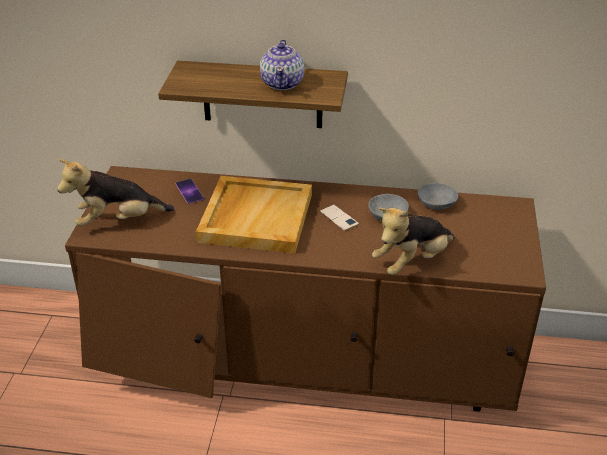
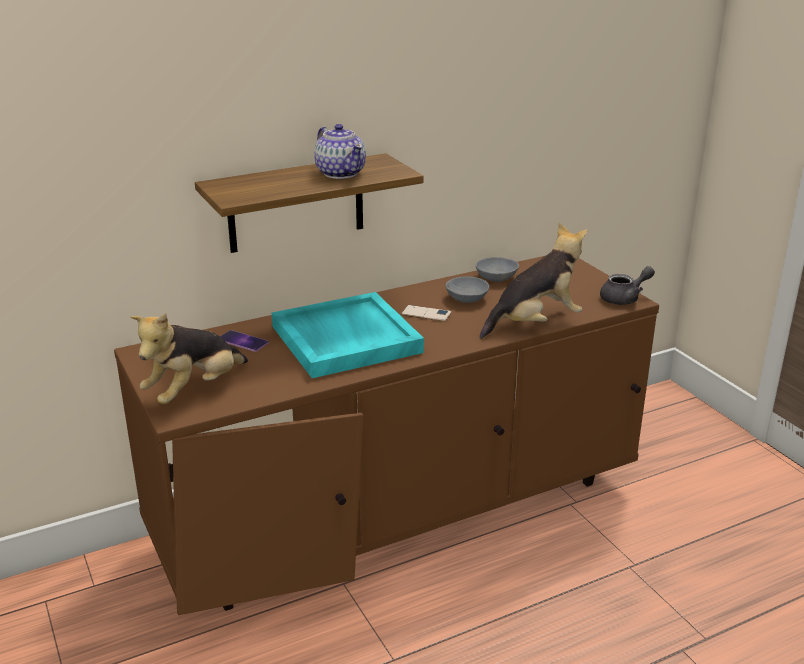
camera: 35 degrees left, 10 degrees down
(255, 217) = (344, 339): beige tray -> turquoise tray
(412, 261) = (535, 323): plush toy -> plush toy turned 135 degrees counterclockwise
(520, 269) = (624, 299): none -> grey teapot

